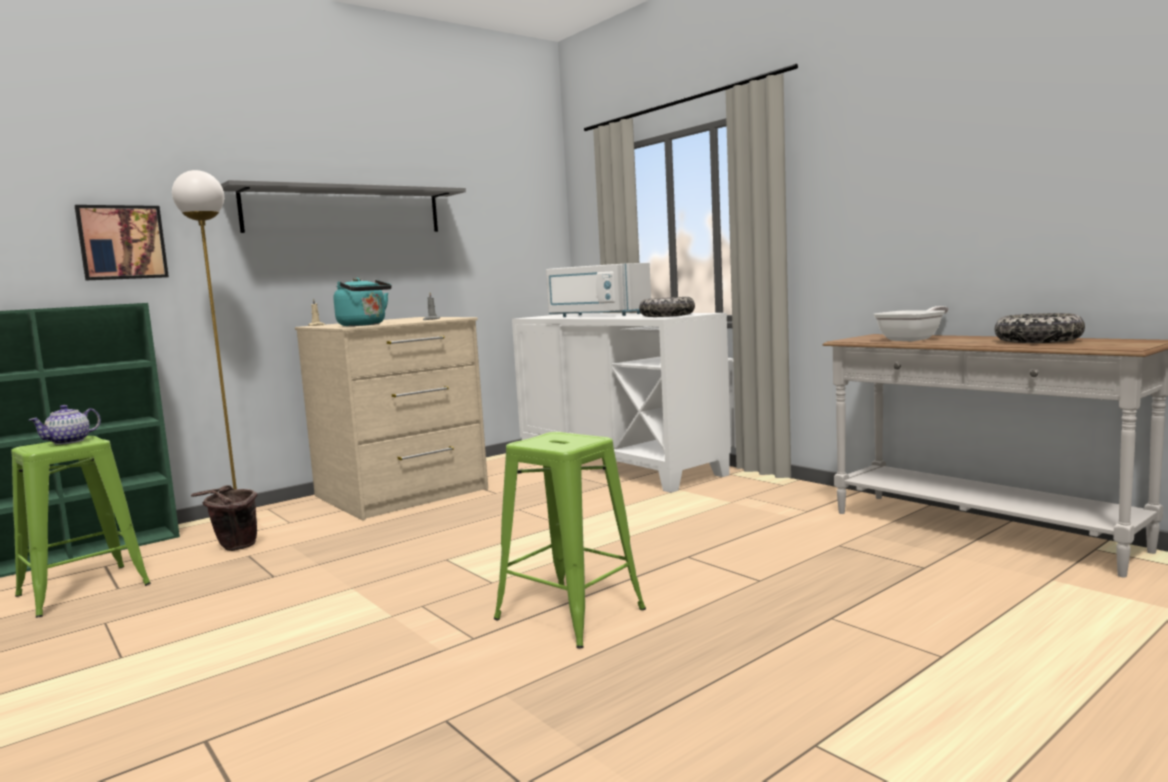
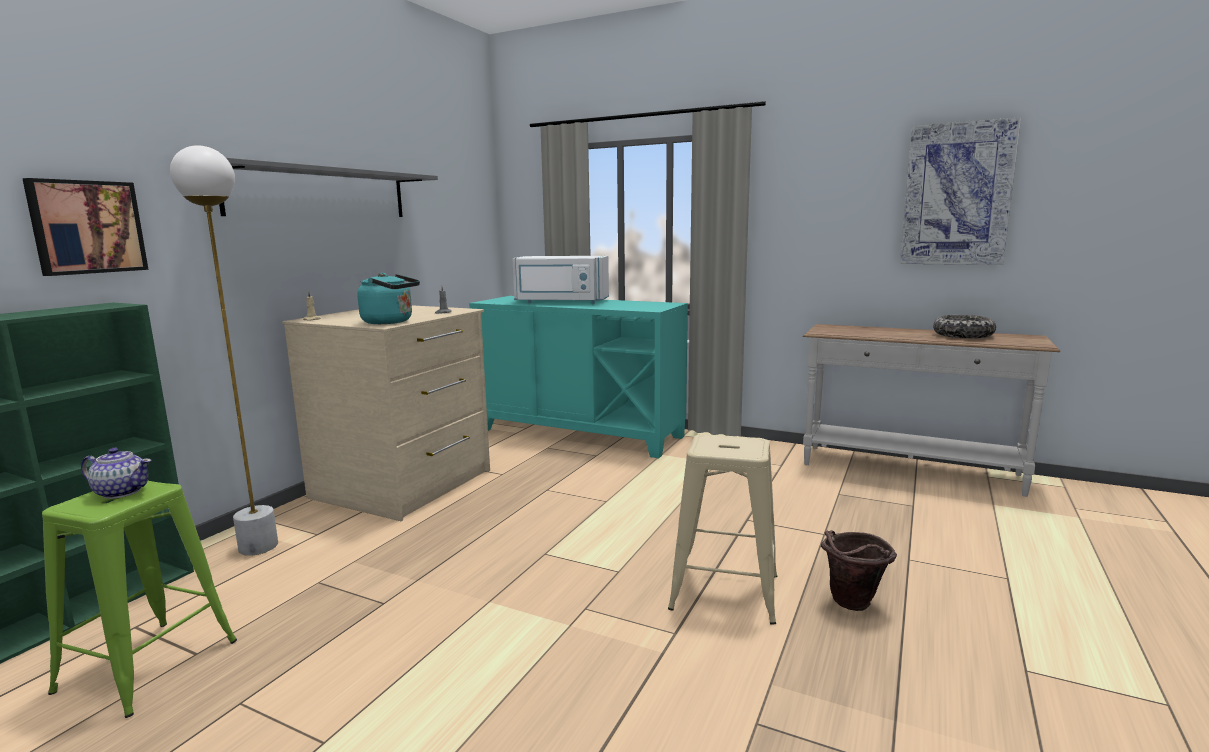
camera: 25 degrees left, 5 degrees up
(69, 441) = (121, 492): teapot -> teapot turned 90 degrees counterclockwise
(233, 548) = (287, 576): brown bucket -> brown bucket (851, 606)
(569, 614) = (723, 592): green stool -> beige stool
(619, 464) = (580, 433): white cabinet -> turquoise cabinet
(667, 316) = (645, 306): bowl -> none
(913, 339) = (869, 332): frying pan -> none
(1037, 147) = (957, 194): none -> picture

